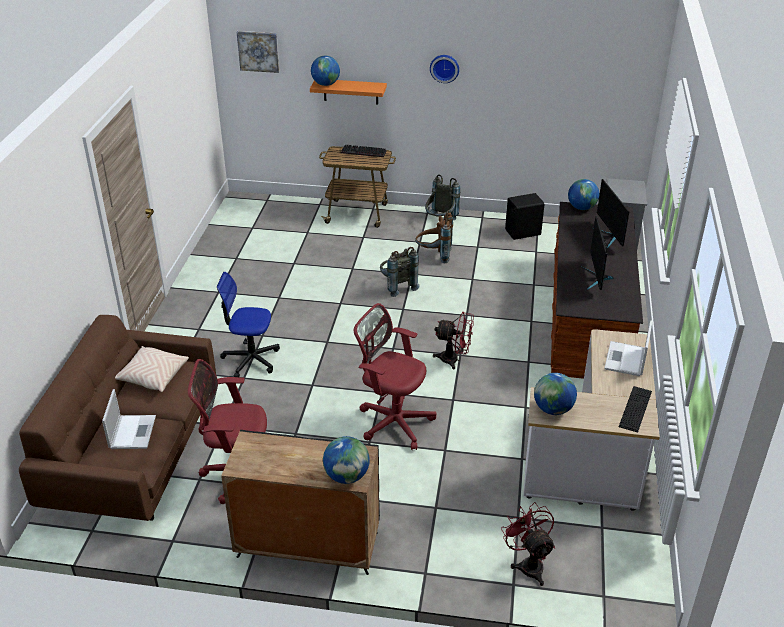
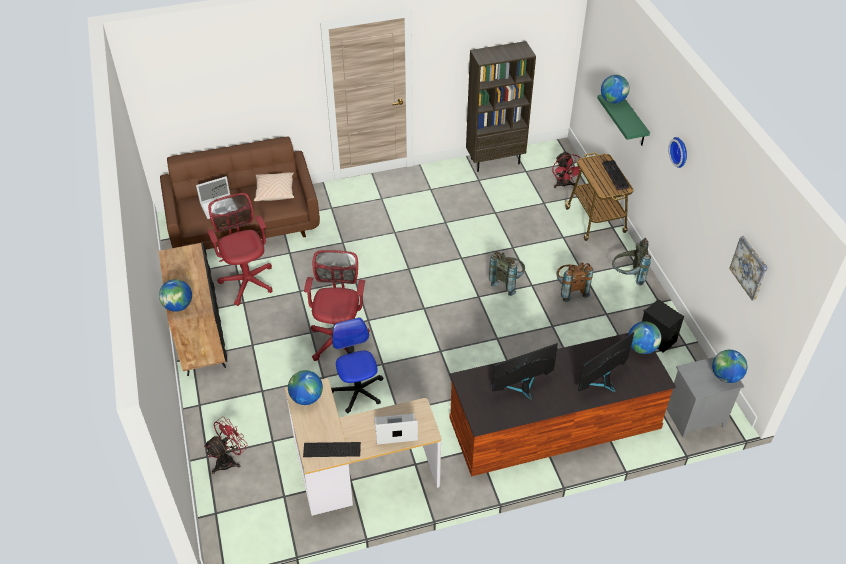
camera: 65 degrees right, 10 degrees up
(217, 240) = (495, 160): none -> brown bookcase
(251, 359) = (364, 237): office chair -> office chair (357, 391)
(258, 51) = (601, 42): picture -> picture (749, 267)
(351, 91) = (632, 120): orange shelf -> green shelf
(454, 360) = (432, 349): red fan -> red fan (564, 185)
(630, 184) = (725, 376): none -> globe

